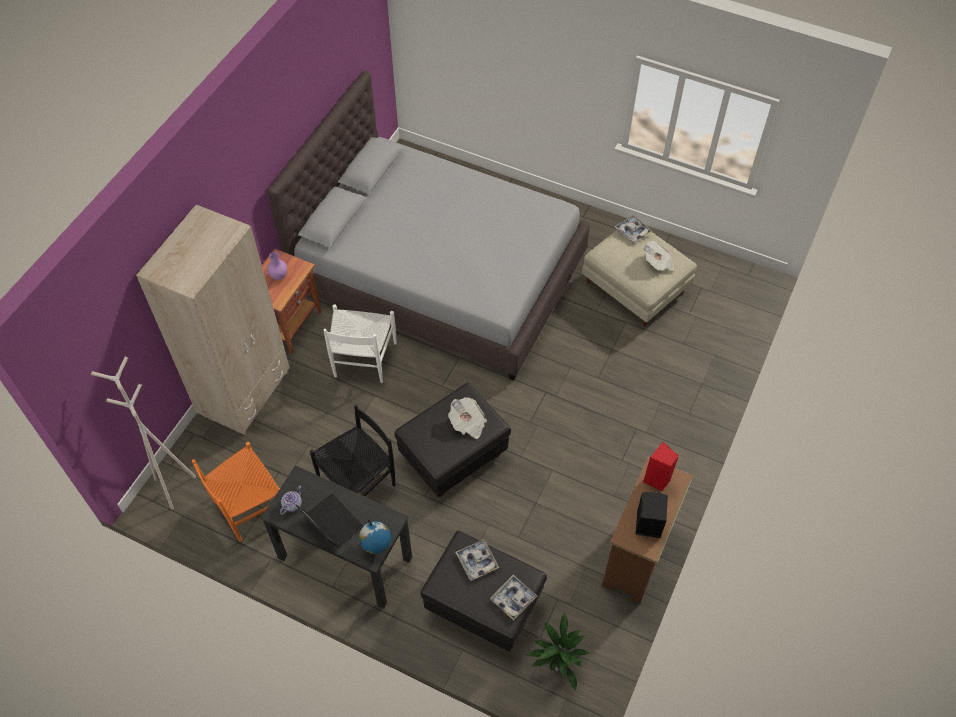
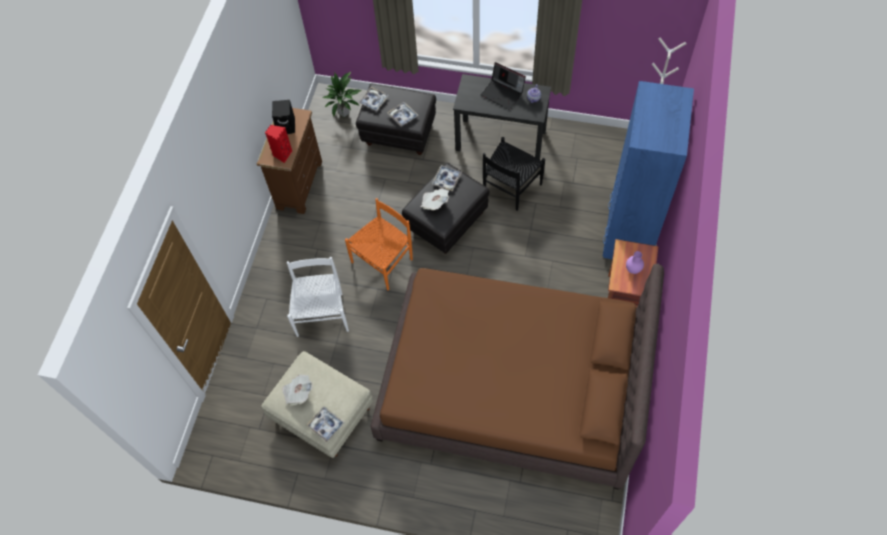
camera: 170 degrees right, 5 degrees up
(246, 393) = (628, 234): beige wardrobe -> blue wardrobe
(250, 507) = (580, 155): orange chair -> orange chair (384, 262)
(363, 360) = (546, 283): white chair -> white chair (322, 314)
(376, 547) = (467, 87): globe -> none
(439, 272) = (511, 386): grey bed -> brown bed
(443, 450) = (447, 179): none -> tray

